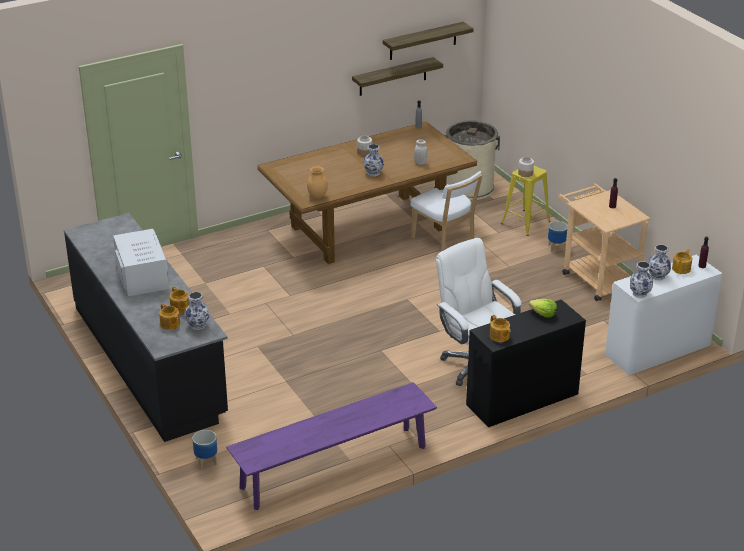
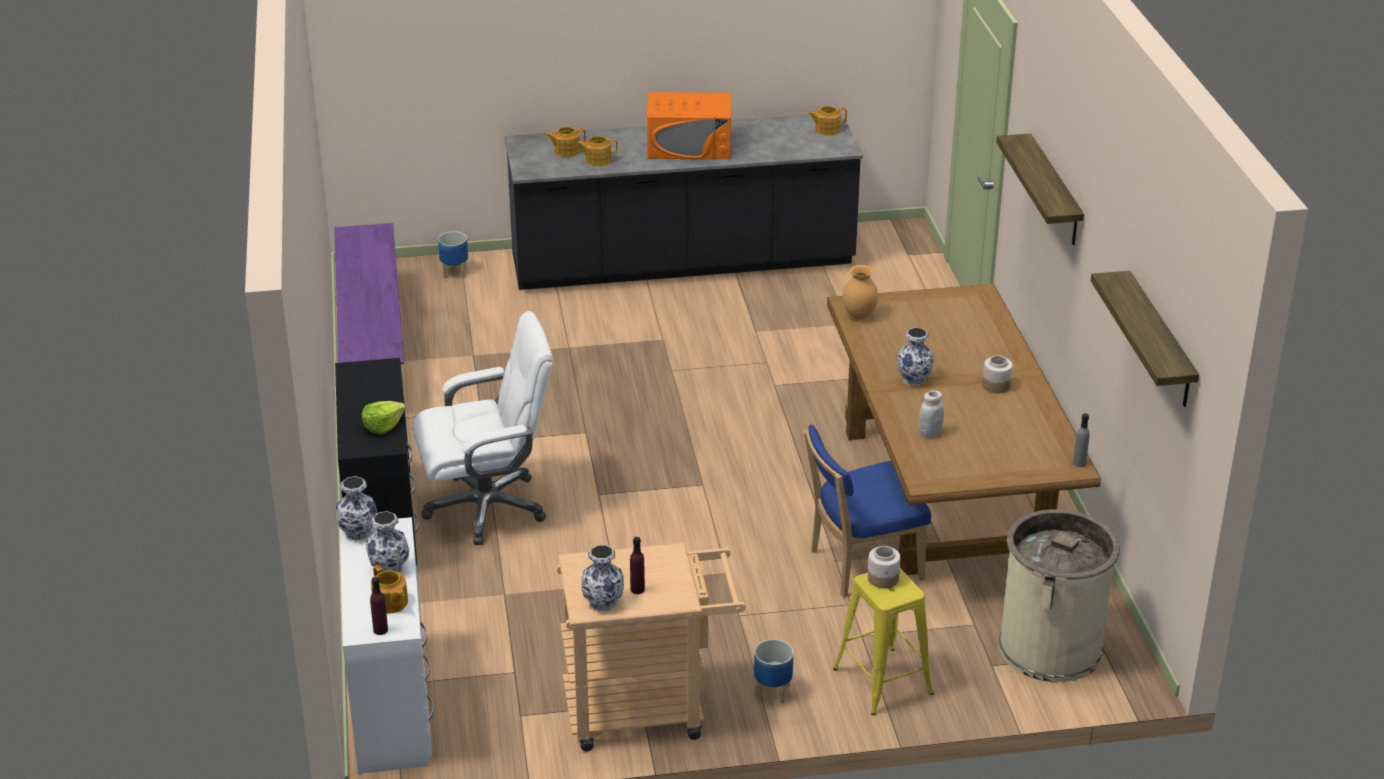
camera: 110 degrees right, 0 degrees up
(142, 276) = (689, 146): white microwave -> orange microwave
(198, 325) = (550, 166): vase -> vase (602, 603)
(393, 77) = (1128, 358): shelf -> shelf (1054, 191)
(445, 241) = (860, 566): white chair -> blue chair
(499, 336) = (363, 376): teapot -> teapot (827, 129)

